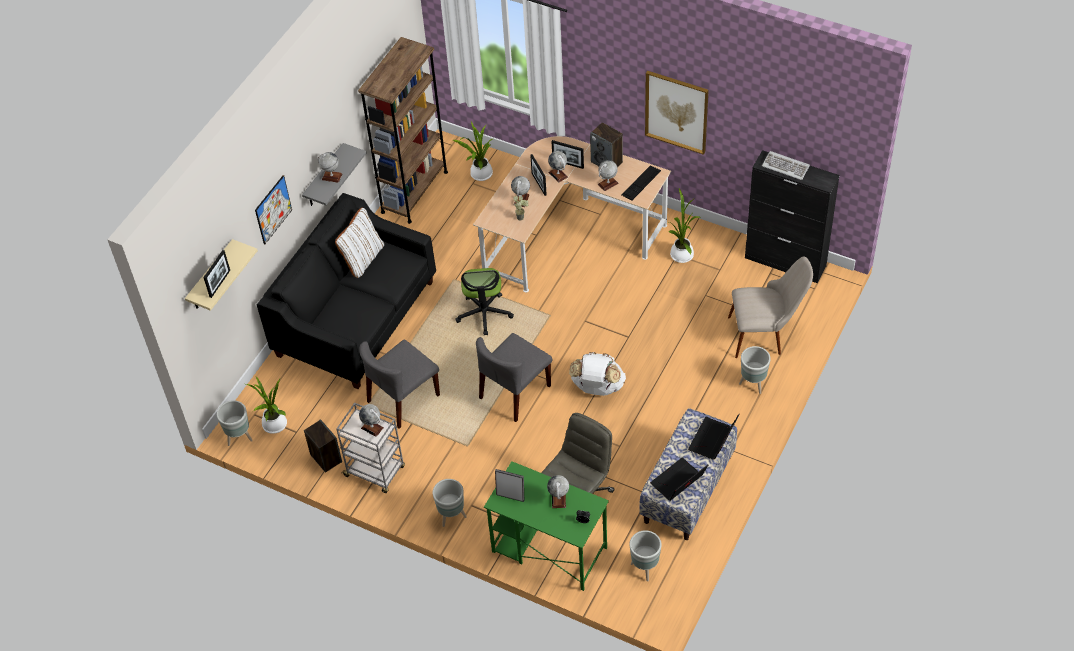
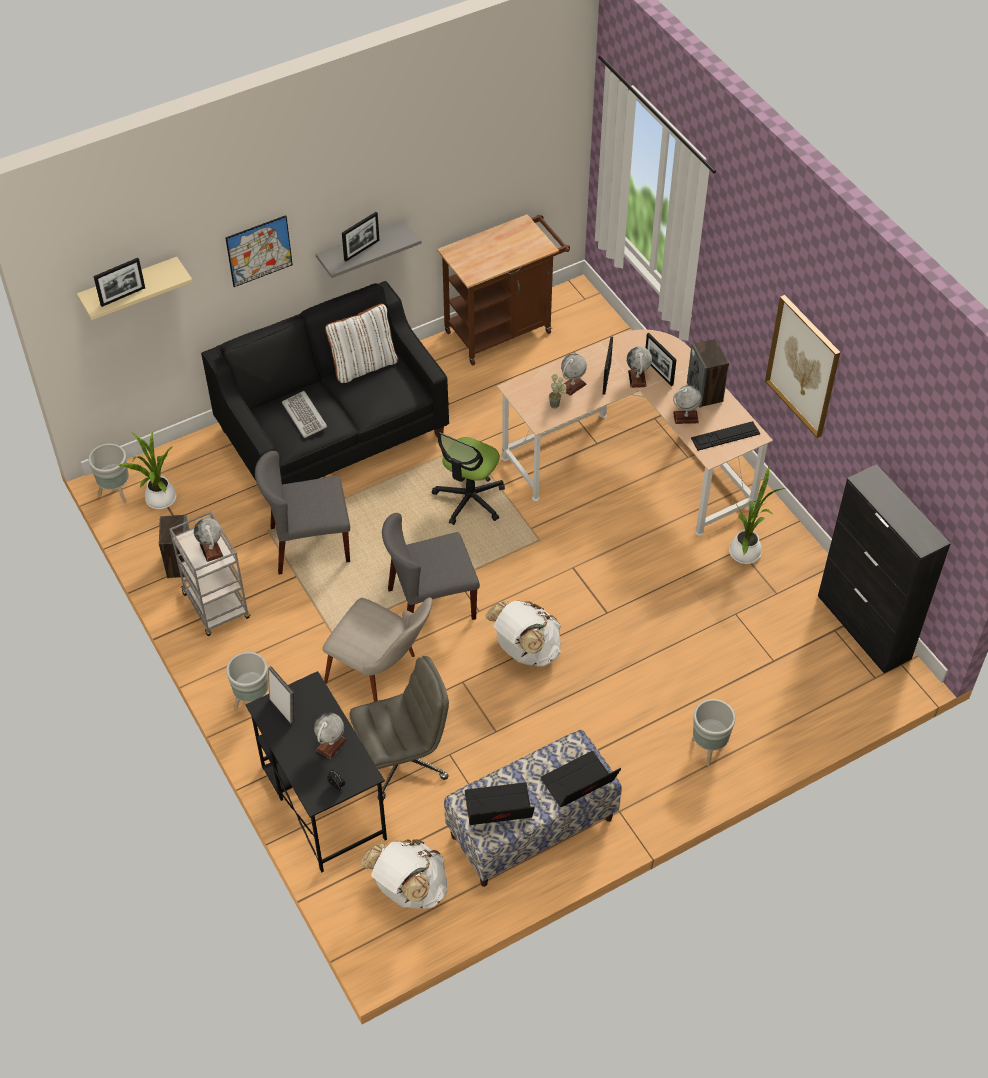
camera: 30 degrees right, 0 degrees up
(331, 177) = (361, 250): globe -> picture frame
(414, 192) = (503, 329): brown bookcase -> brown cart
(480, 175) = (588, 346): potted plant -> none
(548, 549) = (322, 802): green desk -> black desk
(644, 568) = (408, 889): grey planter -> white backpack
(765, 334) = (771, 699): beige chair -> beige chair (383, 675)
(785, 166) = (889, 498): keyboard -> keyboard (305, 416)

